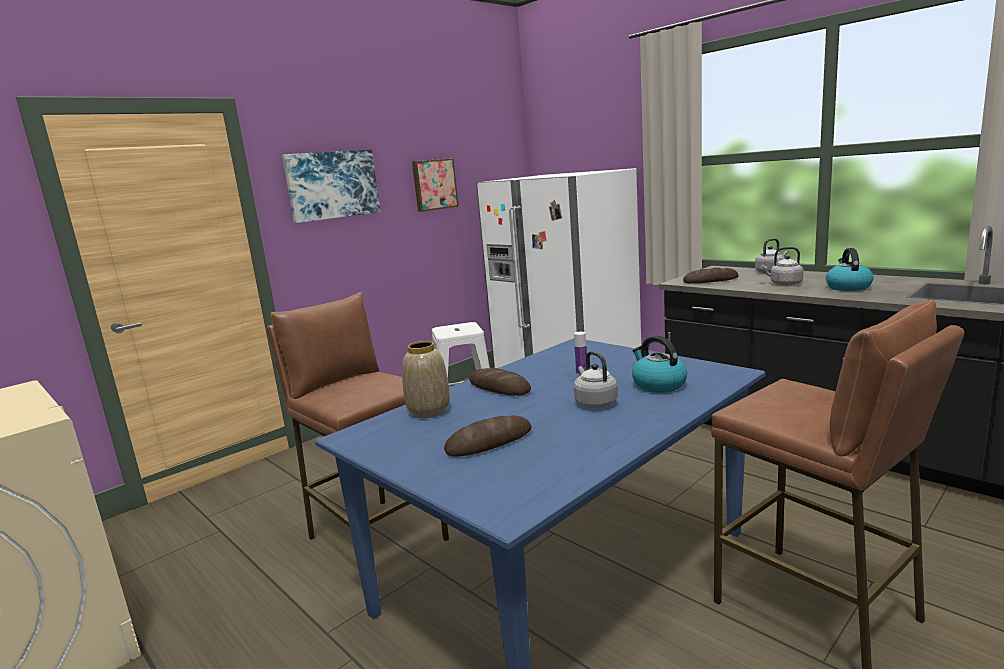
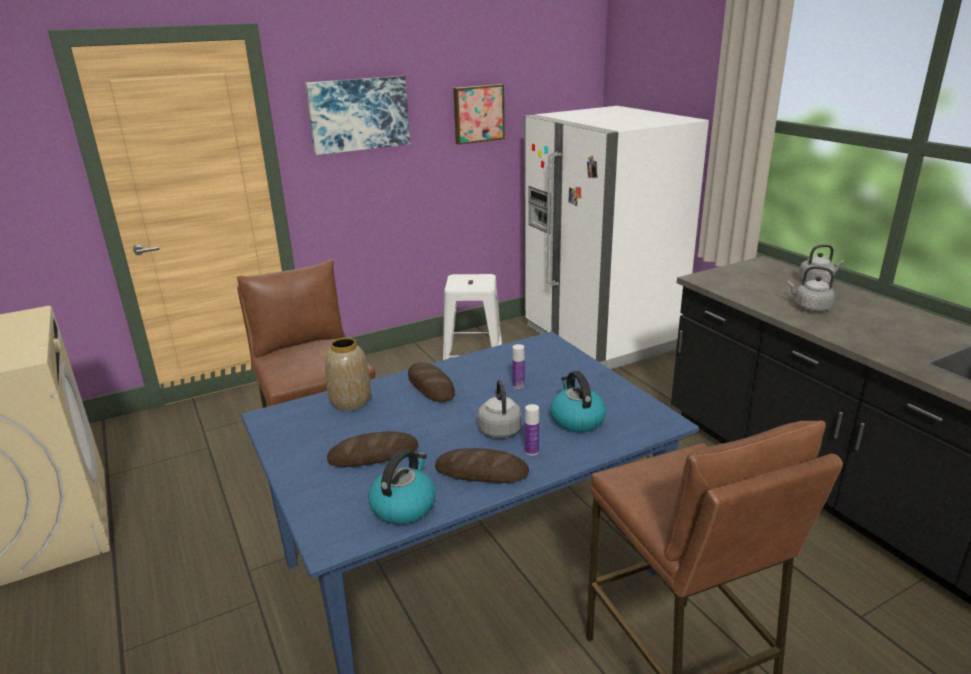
camera: 15 degrees right, 10 degrees up
(640, 411) = (531, 451): none -> bottle
(710, 280) = (736, 283): bread -> bread (481, 472)
(848, 287) = (875, 330): kettle -> kettle (403, 506)

